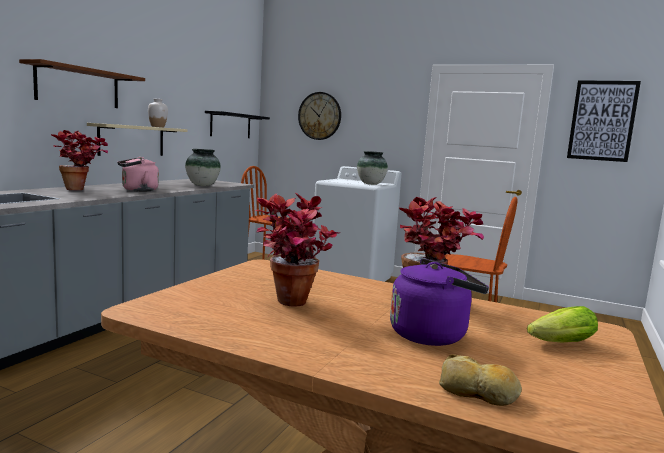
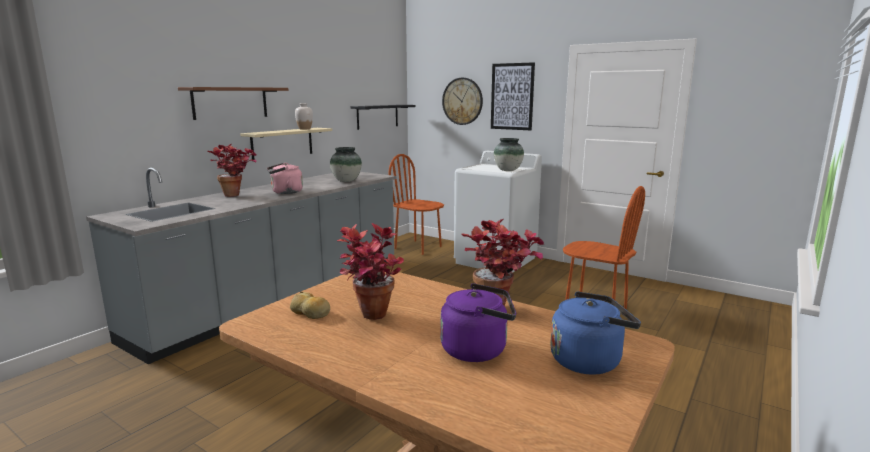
camera: 10 degrees right, 5 degrees up
(478, 392) = (482, 409): bread -> bread (310, 312)
(557, 344) = (589, 360): lettuce -> blue kettle
(602, 121) = (749, 96): picture -> picture (512, 96)

